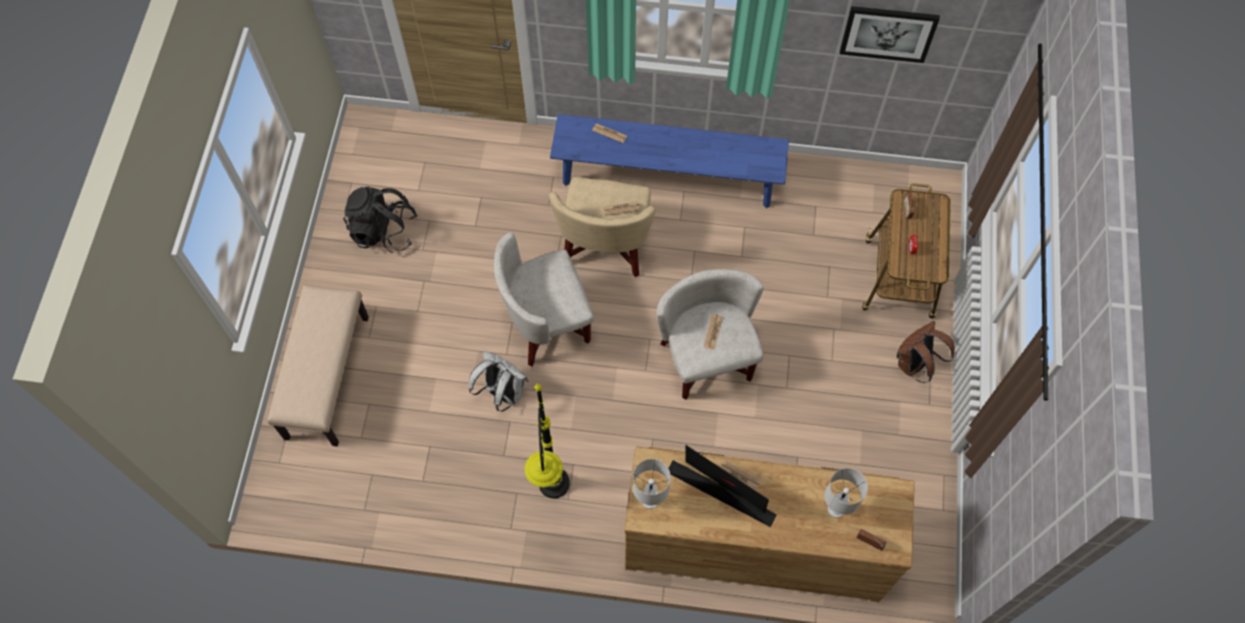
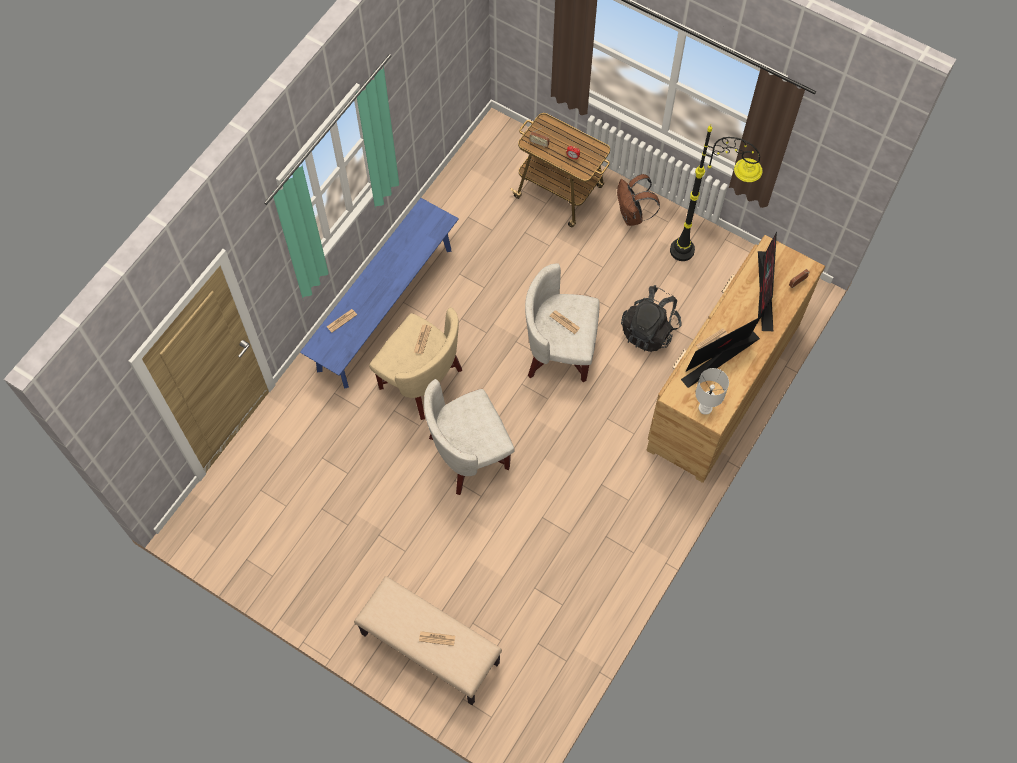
camera: 65 degrees left, 0 degrees up
(310, 363) = (437, 638): none -> newspaper
(384, 231) = (311, 550): black backpack -> black backpack (649, 330)
(502, 392) = (514, 512): white backpack -> none
(546, 323) = (468, 454): white armchair -> white armchair turned 60 degrees clockwise
(555, 509) = (632, 513): black floor lamp -> black floor lamp (702, 257)
(836, 510) = (765, 292): white table lamp -> monitor
(888, 33) = (430, 63): picture -> none

